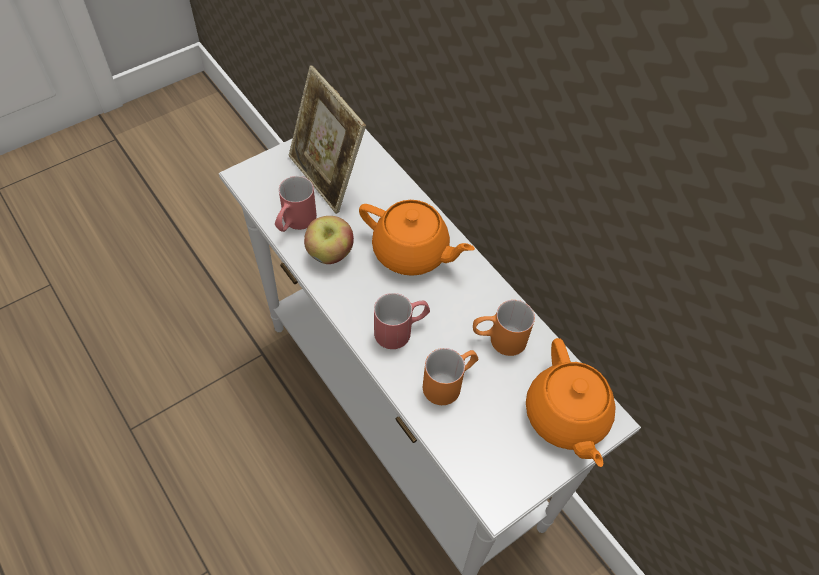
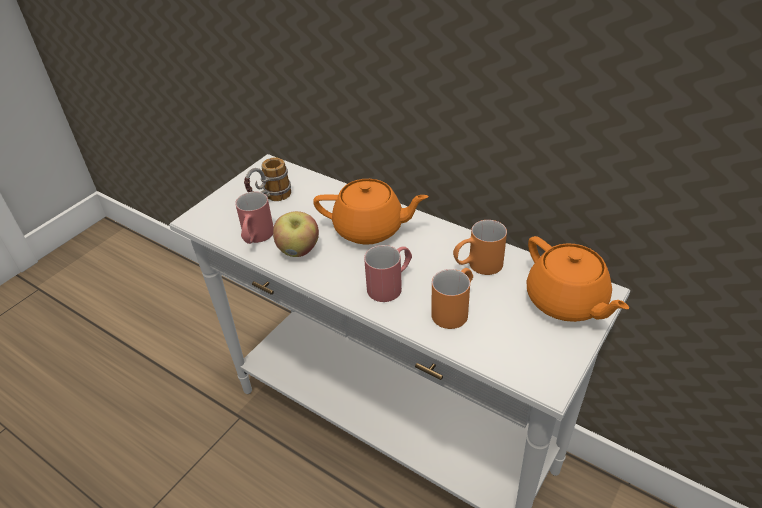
camera: 15 degrees left, 15 degrees down
(327, 177) = (270, 200): picture frame -> mug

